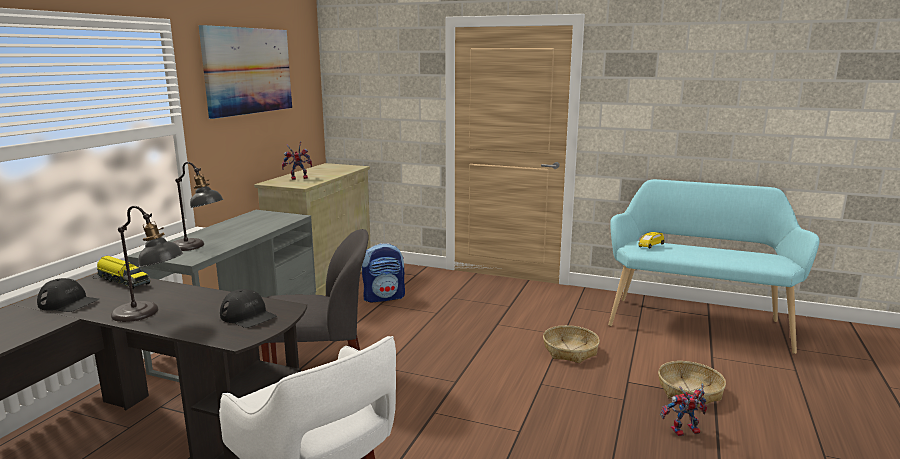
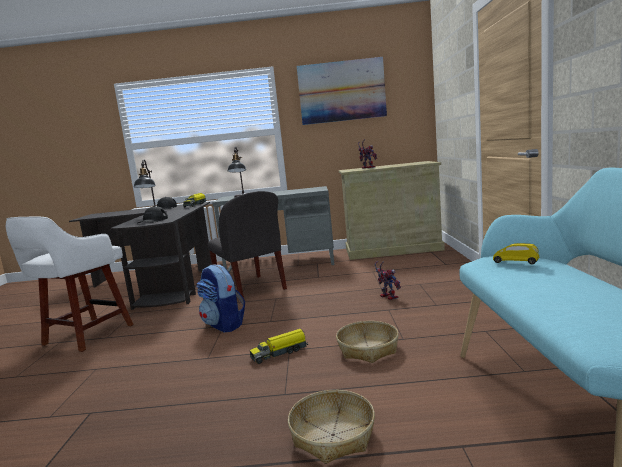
camera: 70 degrees right, 5 degrees down
(384, 297) = (385, 269): backpack -> backpack (224, 325)
(543, 389) = (280, 353): none -> toy truck
(684, 432) = (233, 440): toy robot -> toy robot (386, 297)

